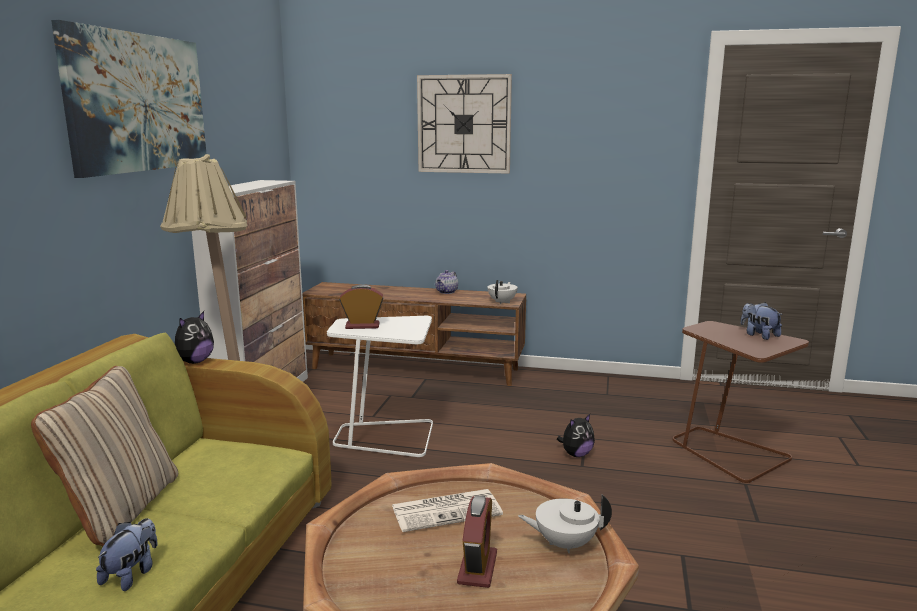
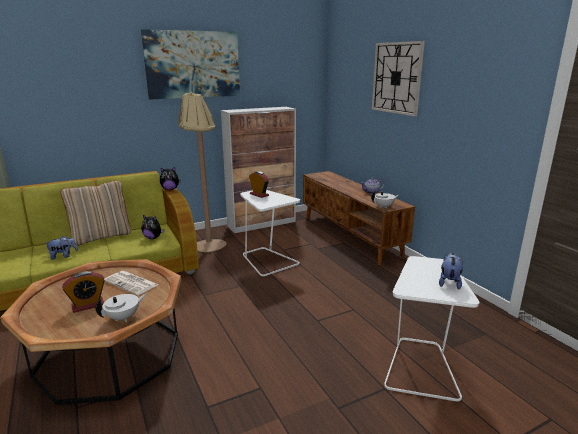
camera: 50 degrees right, 5 degrees up
(564, 543) = (124, 318): white teapot -> white teapot turned 90 degrees clockwise
(576, 454) = (328, 314): plush toy -> plush toy (153, 238)
(728, 453) = (420, 368): brown side table -> white side table

